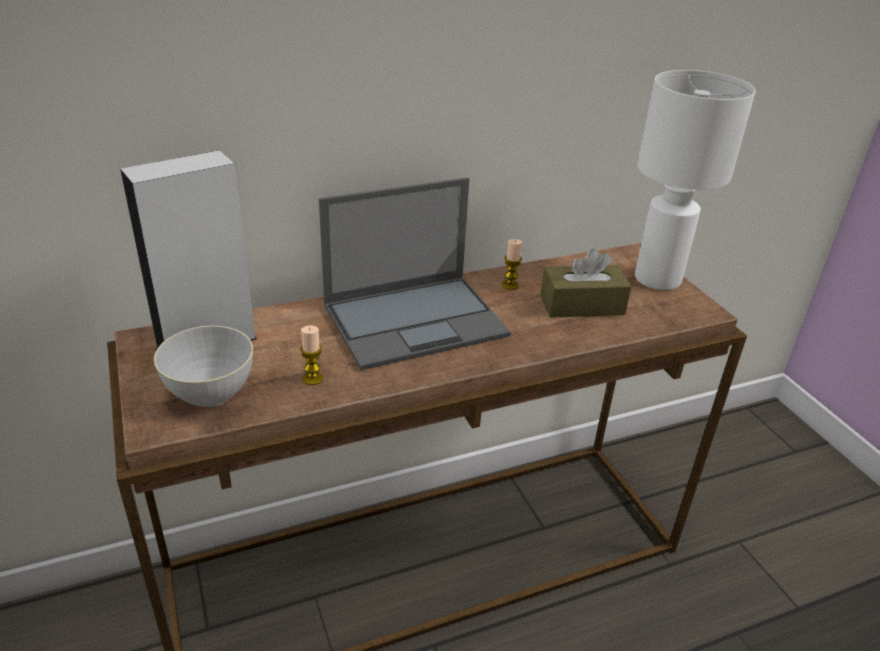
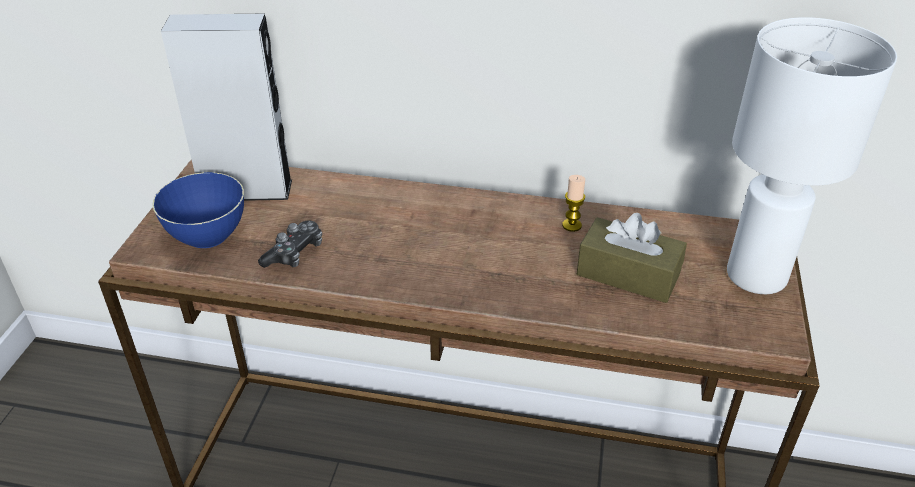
camera: 35 degrees right, 5 degrees up
(210, 393) = (207, 236): grey bowl -> blue bowl
(313, 379) = (294, 253): candle -> game controller
(416, 320) = (439, 230): laptop -> none

